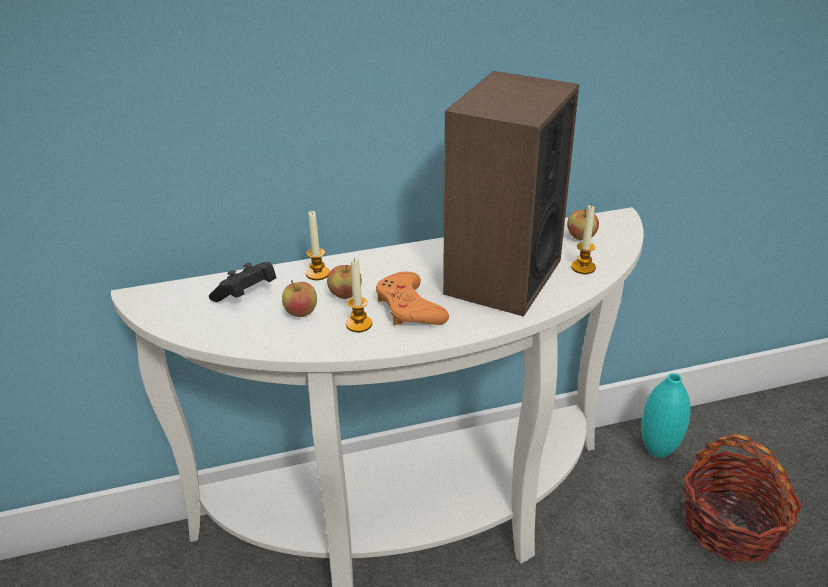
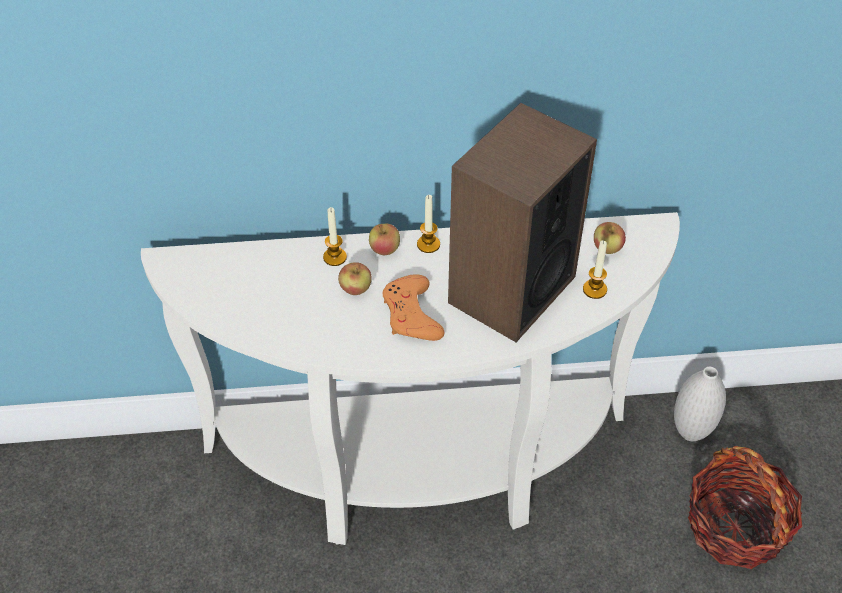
camera: 10 degrees right, 15 degrees up
(247, 294) = (264, 274): black game controller -> none
(301, 313) = (310, 305): apple -> apple (384, 250)
(359, 324) = (360, 327): candle -> candle (428, 244)
(658, 450) = (690, 432): turquoise vase -> white vase

